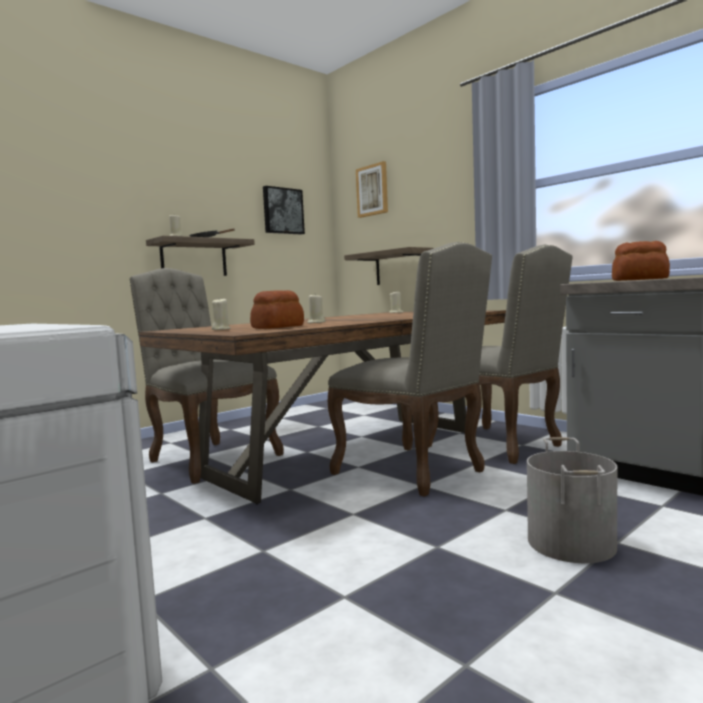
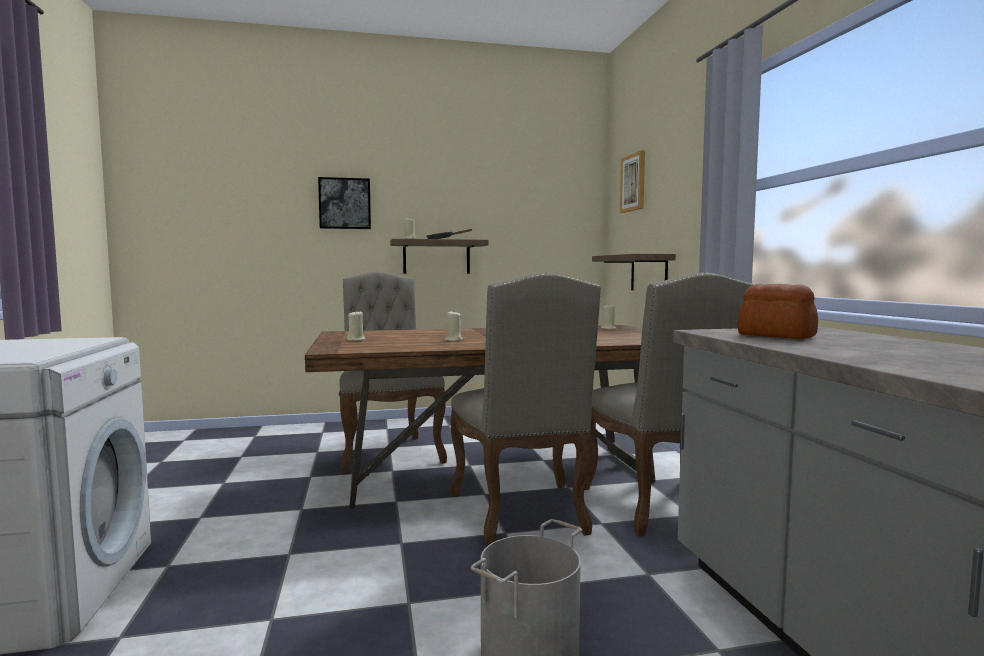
camera: 30 degrees right, 0 degrees up
(278, 327) = (392, 344): bread -> none
(282, 211) = (539, 207): picture -> picture (345, 203)

